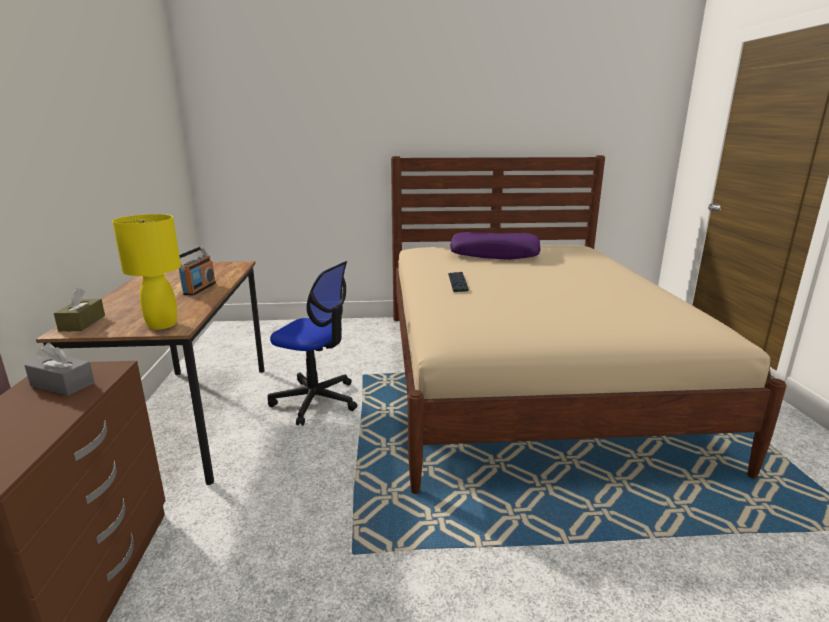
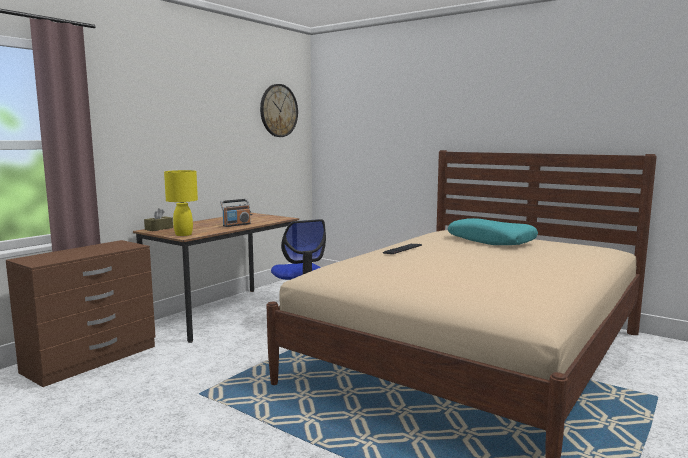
camera: 40 degrees right, 10 degrees down
(62, 384) = (110, 246): grey tissue box -> none
(155, 102) = (278, 110): none -> wall clock
(494, 254) = (491, 241): purple pillow -> turquoise pillow

